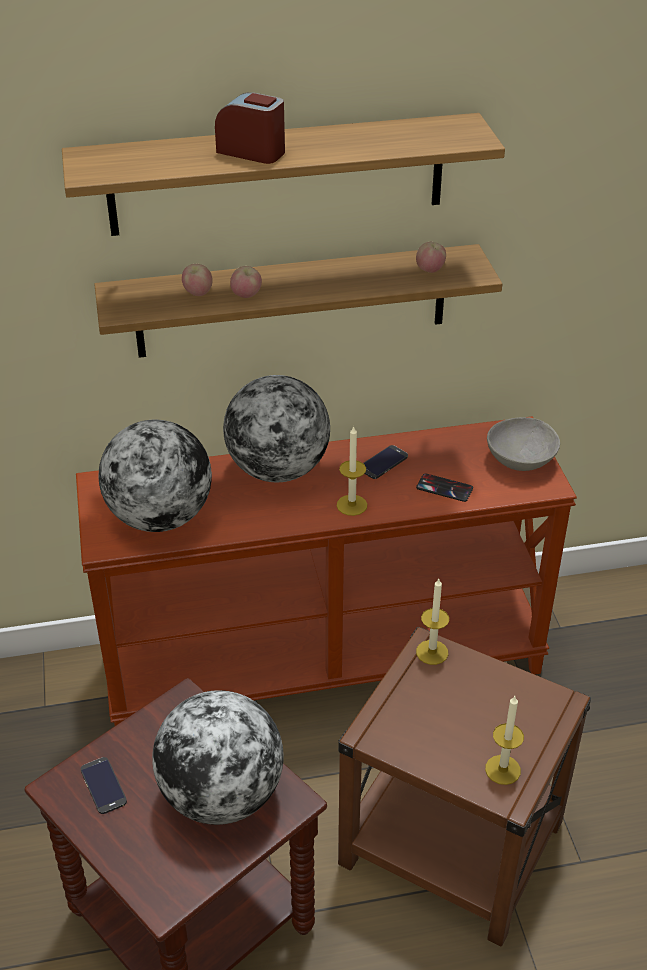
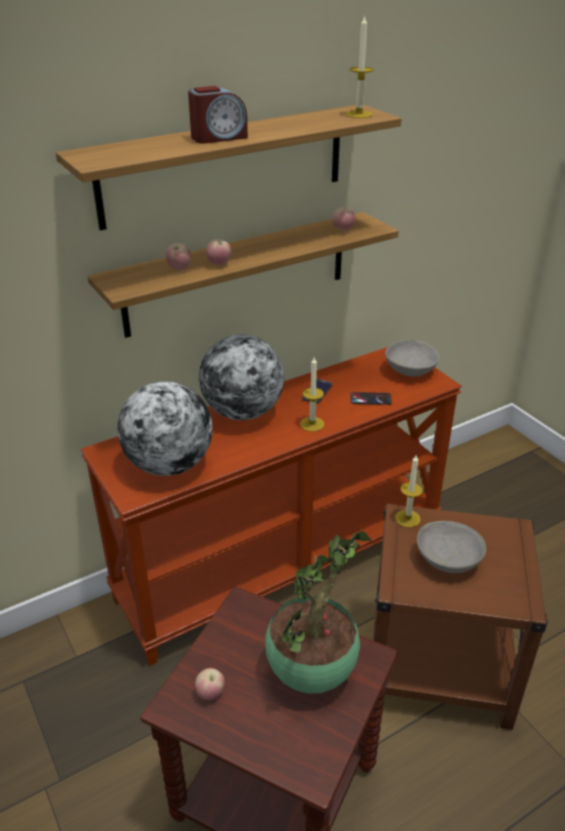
camera: 20 degrees left, 5 degrees down
(103, 786) = (210, 693): phone -> apple
(221, 795) = (312, 670): globe -> potted plant
(252, 152) = (218, 137): alarm clock -> alarm clock turned 150 degrees clockwise
(450, 717) = (447, 560): none -> grey bowl
(502, 769) = (507, 587): candle -> candle (359, 114)

